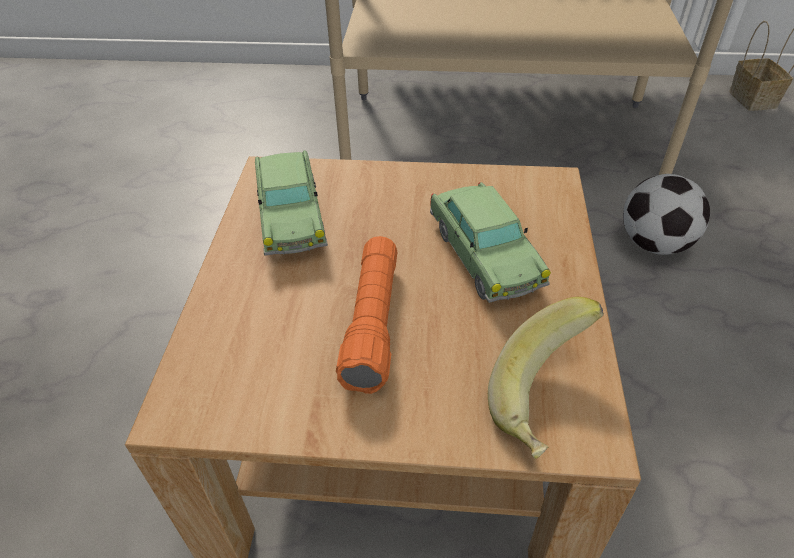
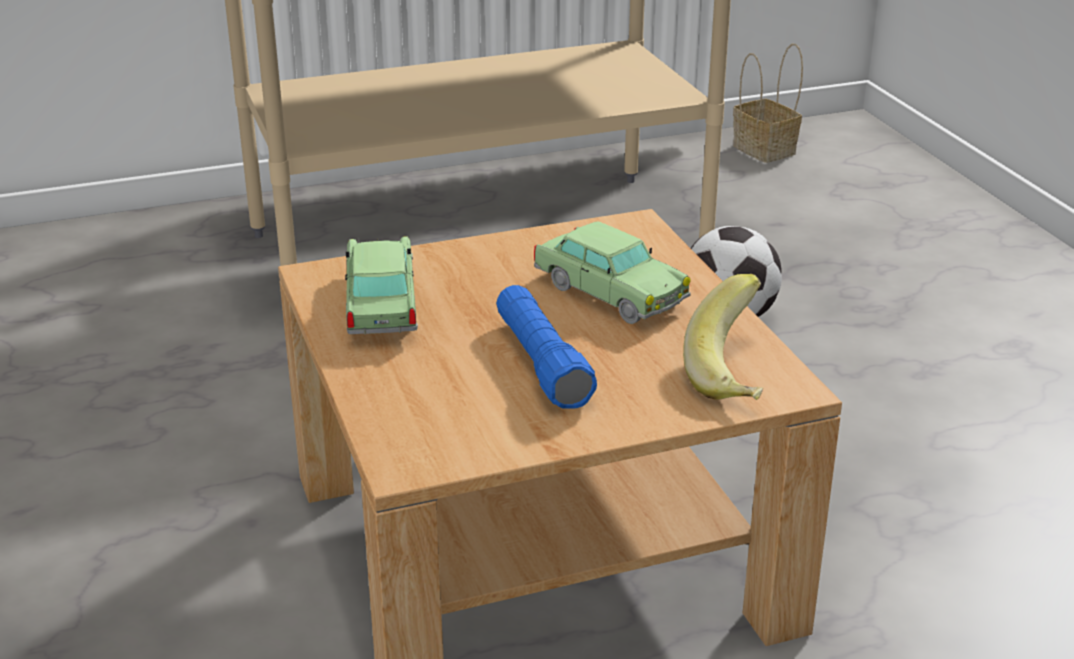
camera: 25 degrees left, 15 degrees down
(291, 216) = (381, 305): toy car -> toy car turned 150 degrees counterclockwise
(373, 323) = (541, 363): orange flashlight -> blue flashlight

